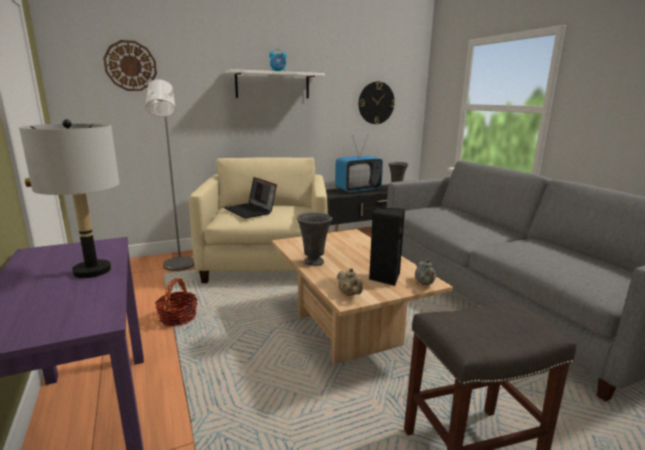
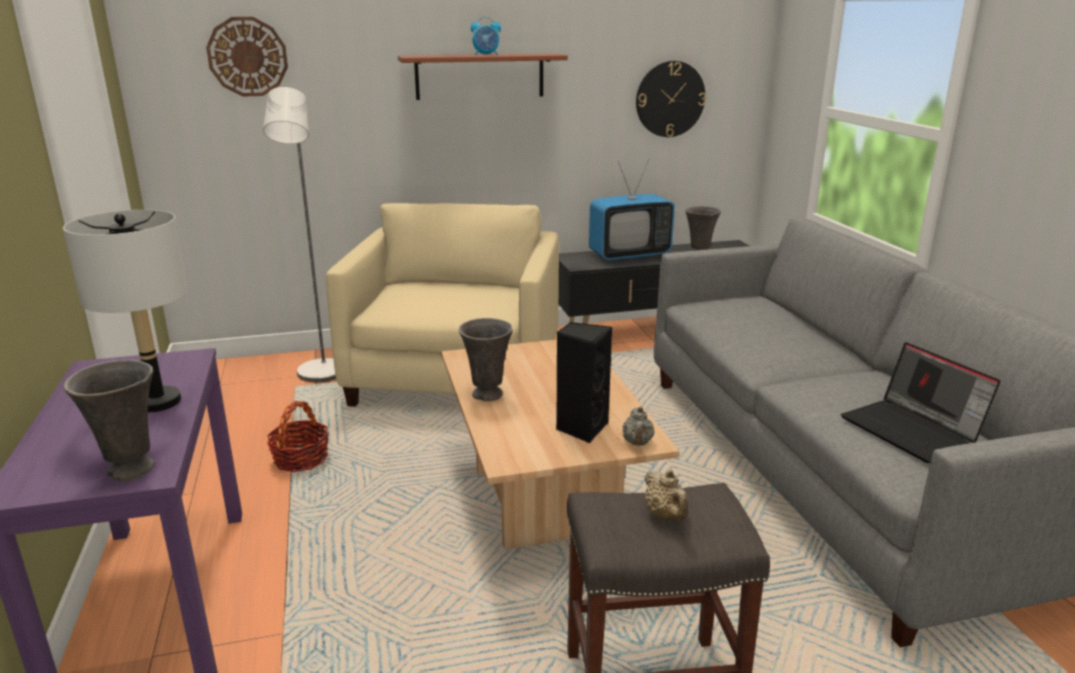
camera: 10 degrees right, 5 degrees up
(81, 320) = (130, 471): none -> grey vase
(251, 211) = (427, 295): laptop -> laptop (912, 430)
(273, 85) = (480, 76): white shelf -> brown shelf
(349, 294) = (514, 452): beige teapot -> beige teapot (666, 515)

